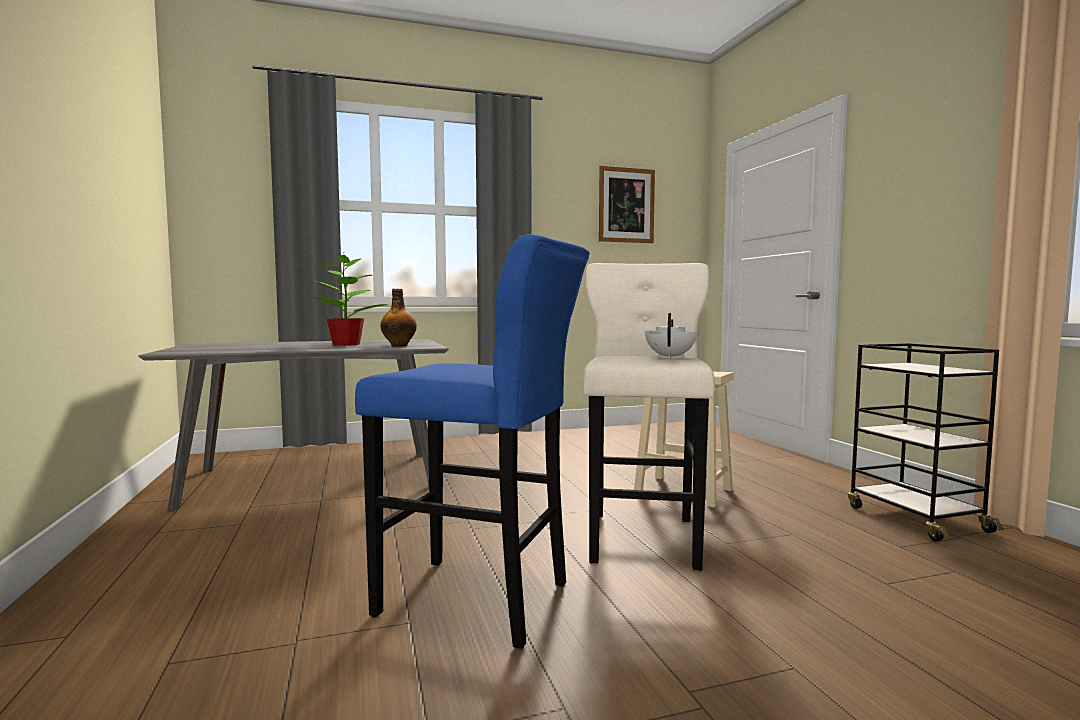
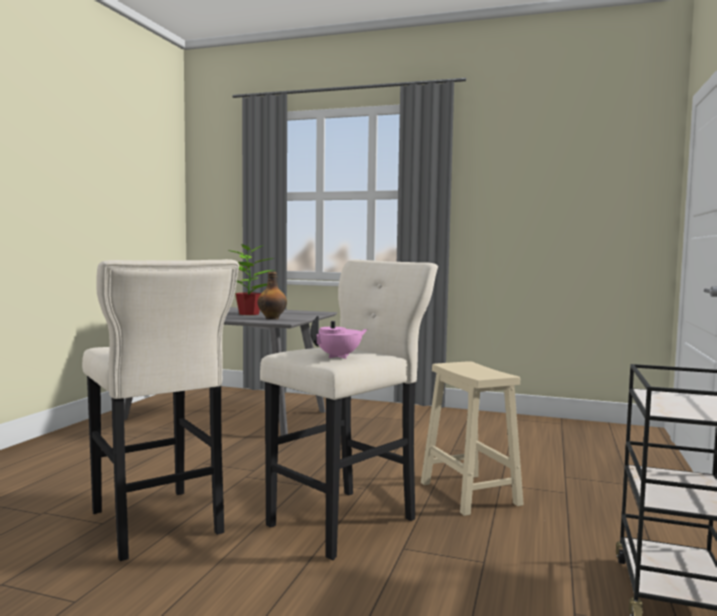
camera: 35 degrees right, 0 degrees up
(482, 601) = (157, 526): blue stool -> beige stool
(626, 205) = (567, 177): picture -> none
(671, 357) = (339, 356): white teapot -> pink teapot

